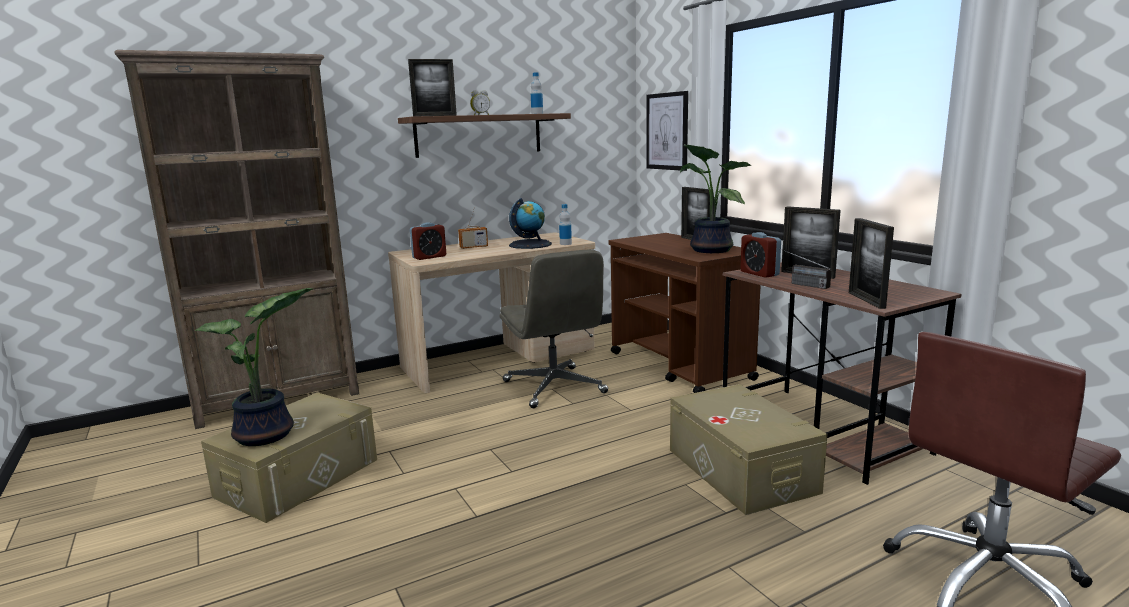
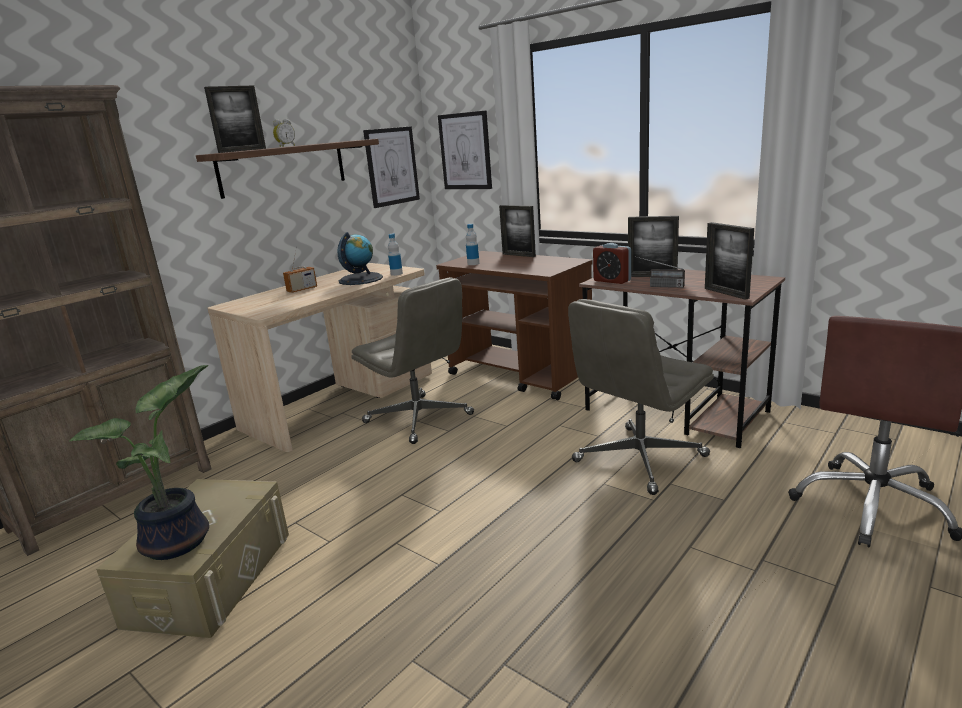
camera: 20 degrees left, 5 degrees up
(429, 257) = (266, 307): alarm clock -> none
(537, 113) = (344, 141): bottle -> bottle (473, 263)
(593, 142) = (391, 166): none -> picture
(708, 250) = (543, 264): potted plant -> none
(740, 470) = (639, 460): beige storage box -> grey office chair

